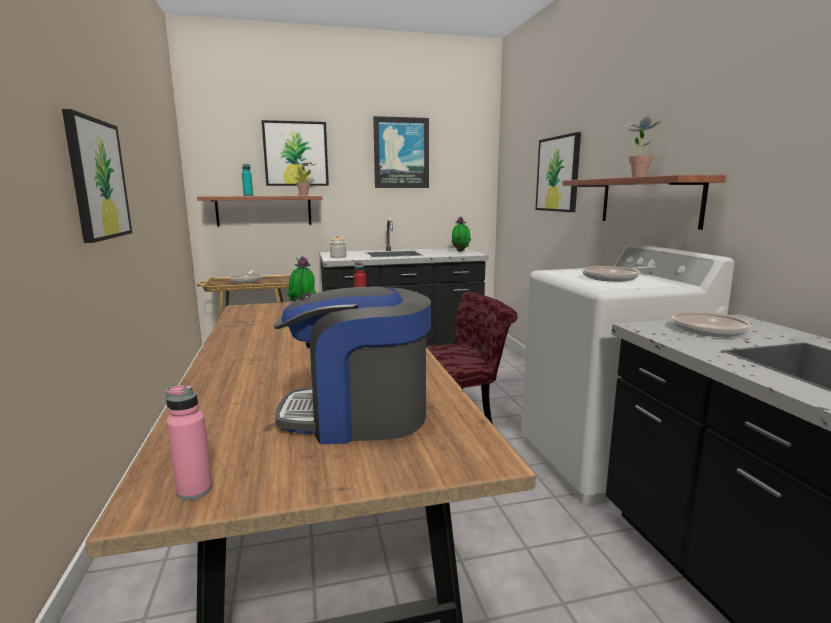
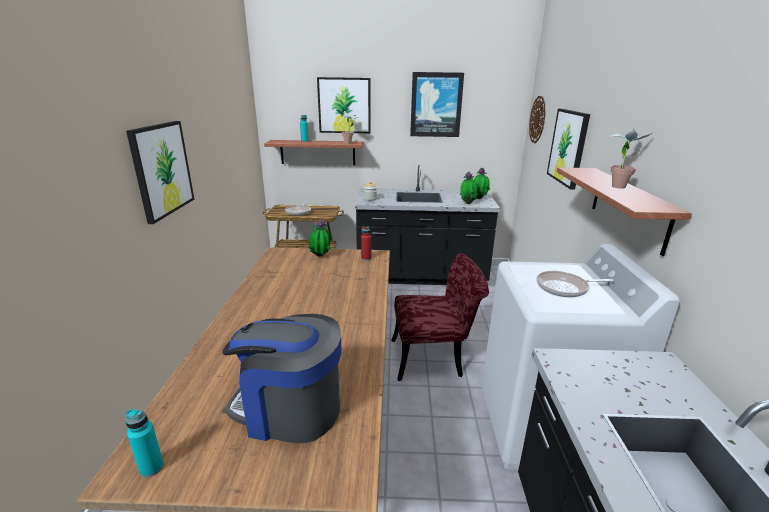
camera: 15 degrees right, 10 degrees up
(194, 490) = (151, 468): pink bottle -> turquoise bottle
(451, 254) = (467, 203): none -> potted plant
(512, 163) = (537, 119): none -> wall clock
(710, 329) = (619, 374): frying pan -> none

